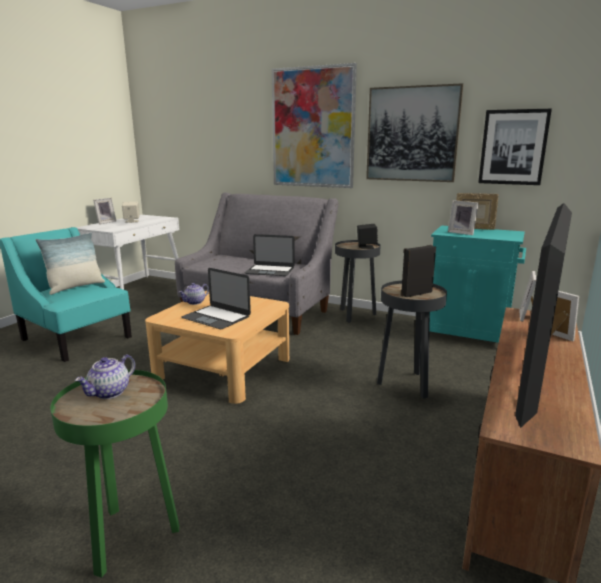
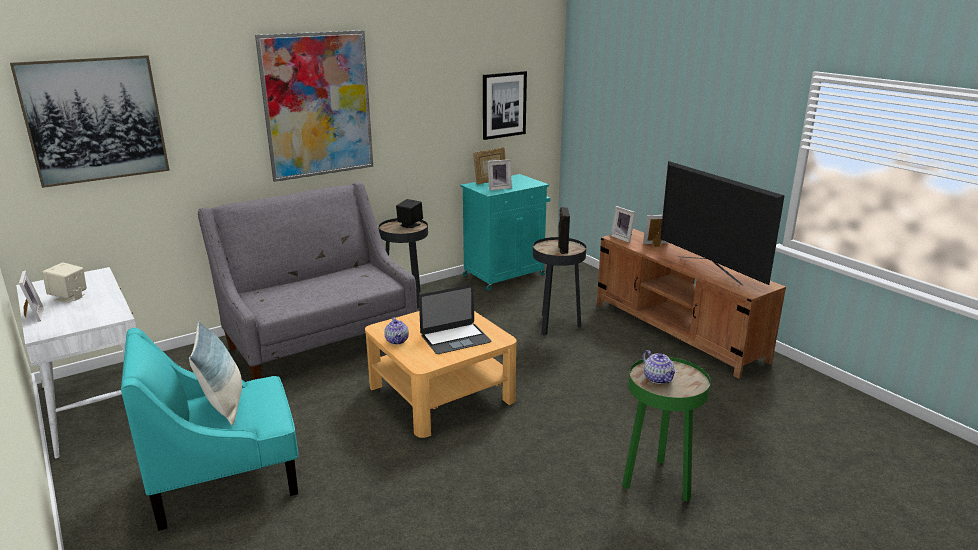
camera: 60 degrees left, 5 degrees up
(270, 270) = (360, 284): laptop -> none
(412, 134) = (425, 101): picture -> picture (95, 120)

